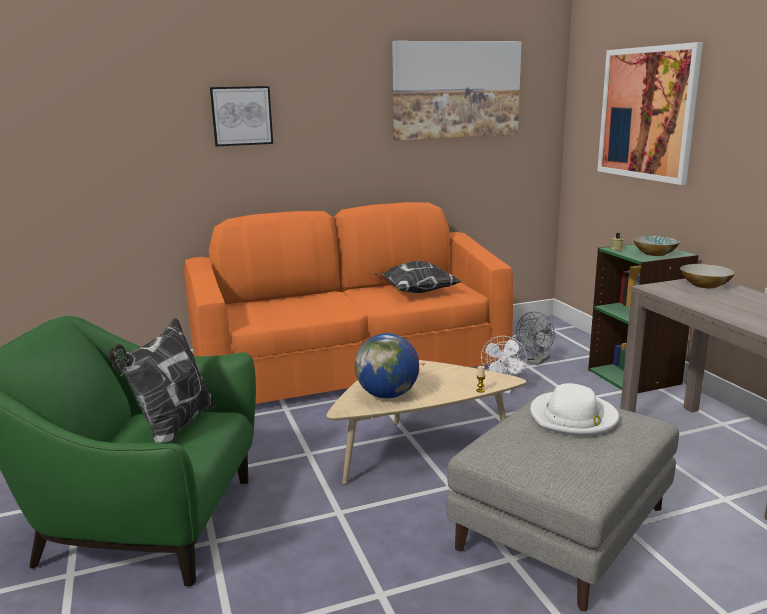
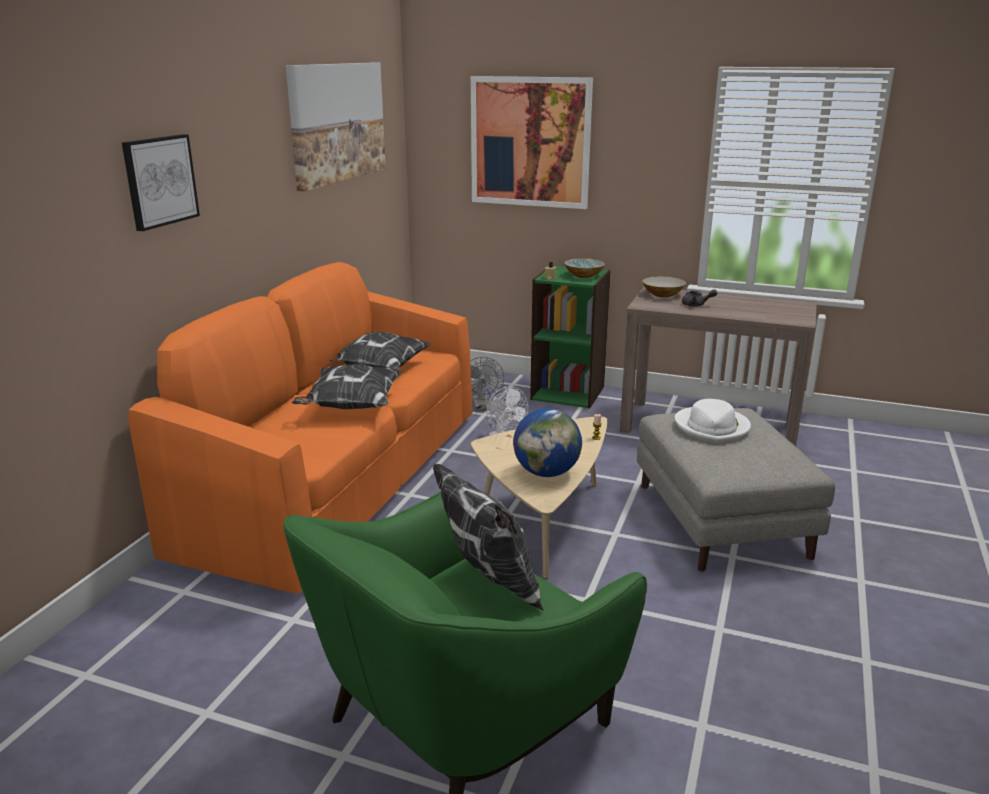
camera: 50 degrees left, 5 degrees up
(343, 306) = (351, 407): none -> pillow
(715, 300) = (696, 305): none -> grey teapot

